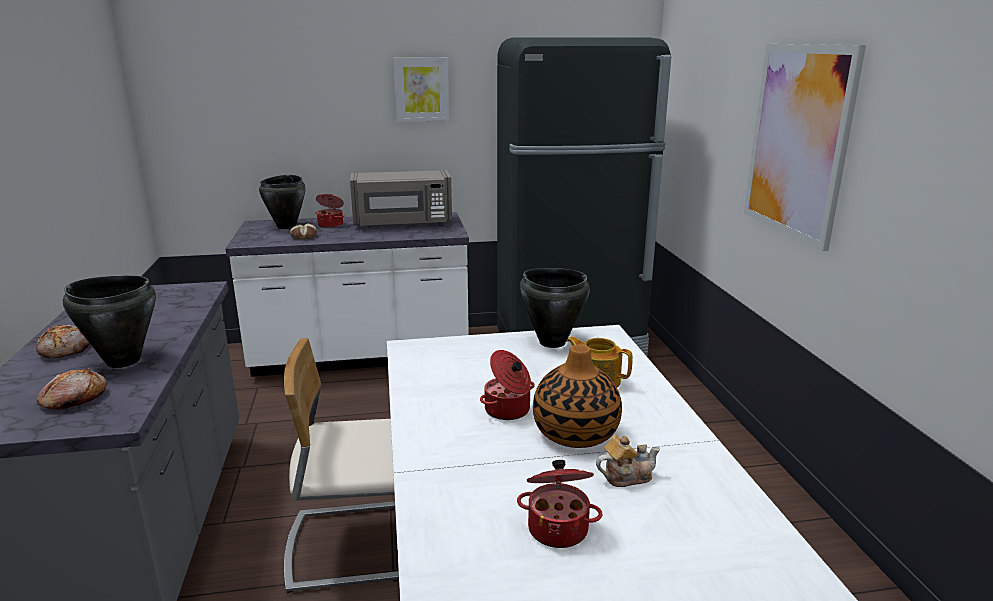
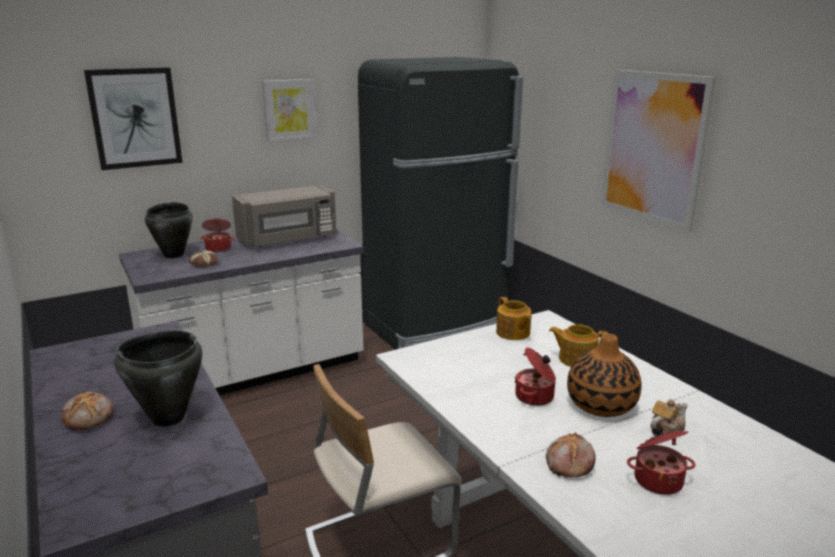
camera: 20 degrees left, 0 degrees up
(74, 399) = (163, 465): bread -> bread (568, 464)
(265, 90) = (135, 118): none -> picture
(552, 342) = (513, 333): black cooking pot -> teapot

